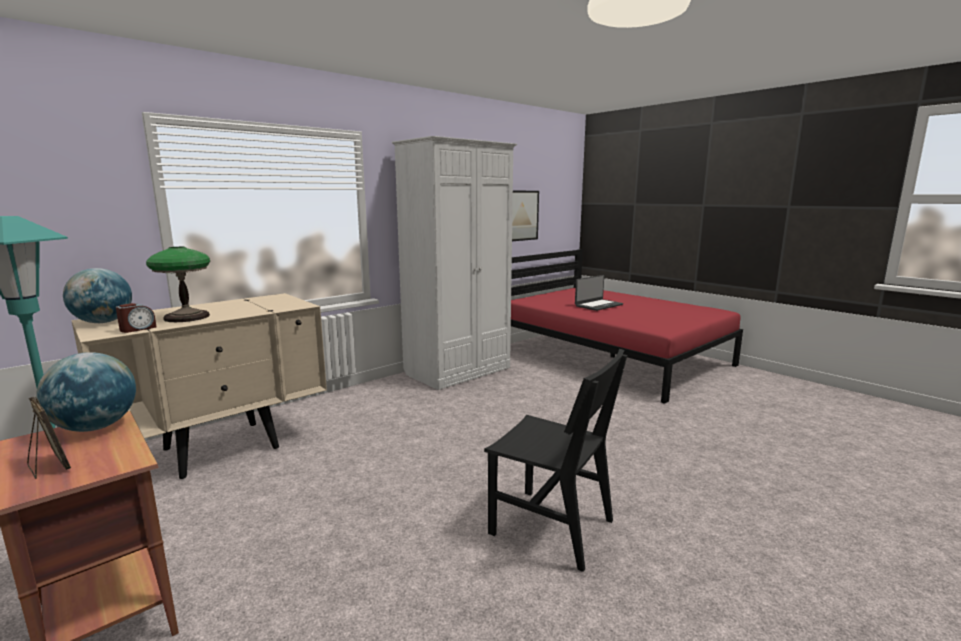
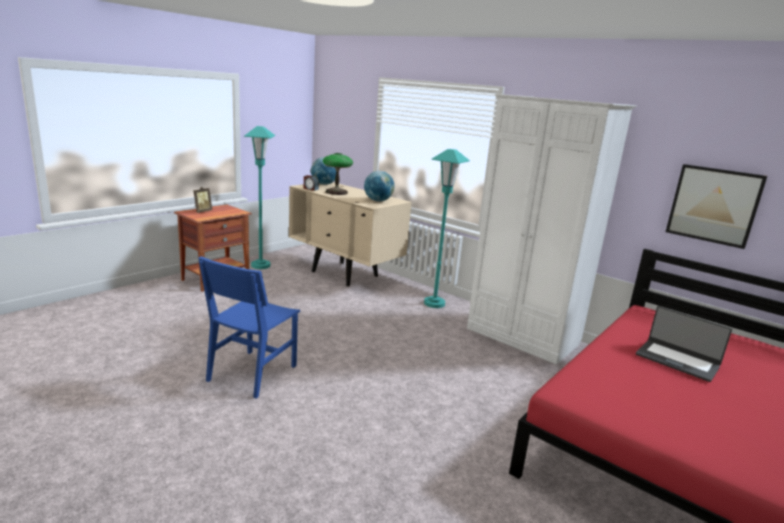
camera: 80 degrees right, 5 degrees up
(95, 427) = (234, 211): globe -> globe (378, 201)
(369, 398) = (434, 303): none -> turquoise floor lamp
(551, 527) = (252, 373): black chair -> blue chair

